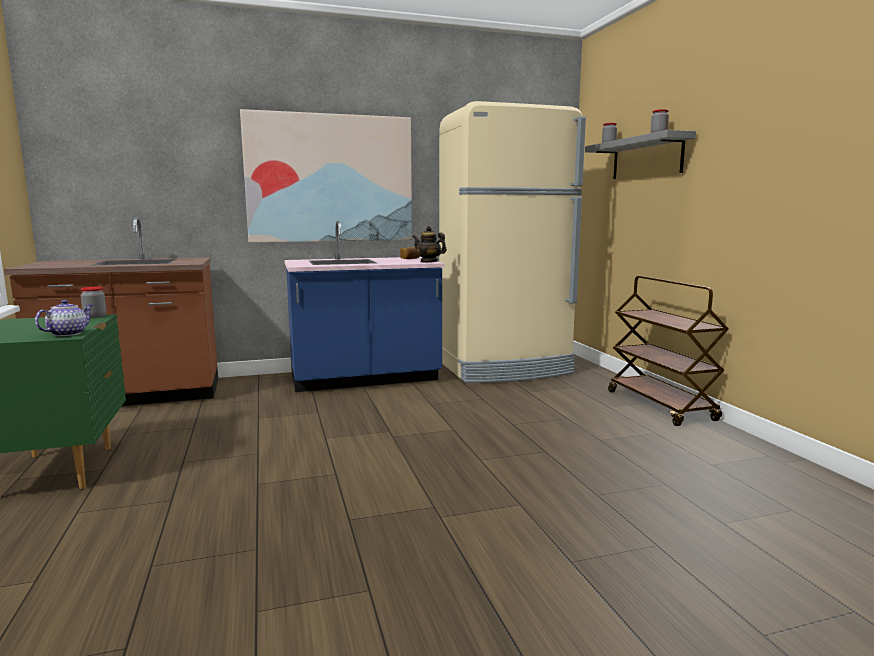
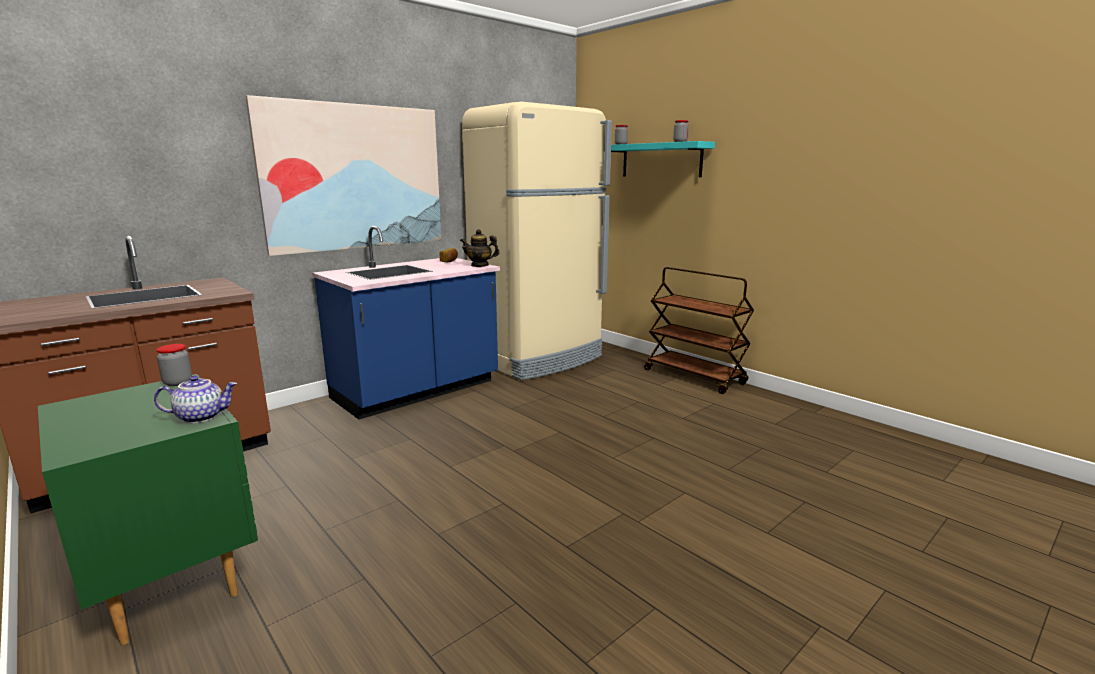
camera: 25 degrees left, 5 degrees up
(67, 334) = (202, 416): teapot -> teapot turned 75 degrees clockwise
(646, 158) = (661, 160): grey shelf -> turquoise shelf

